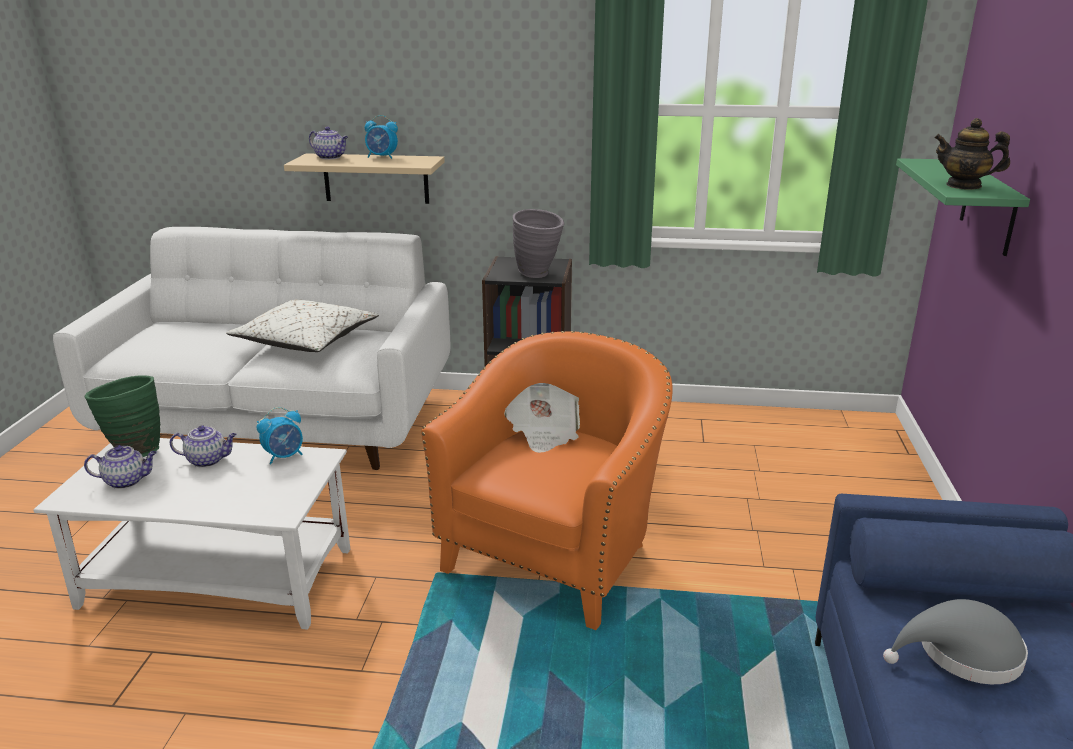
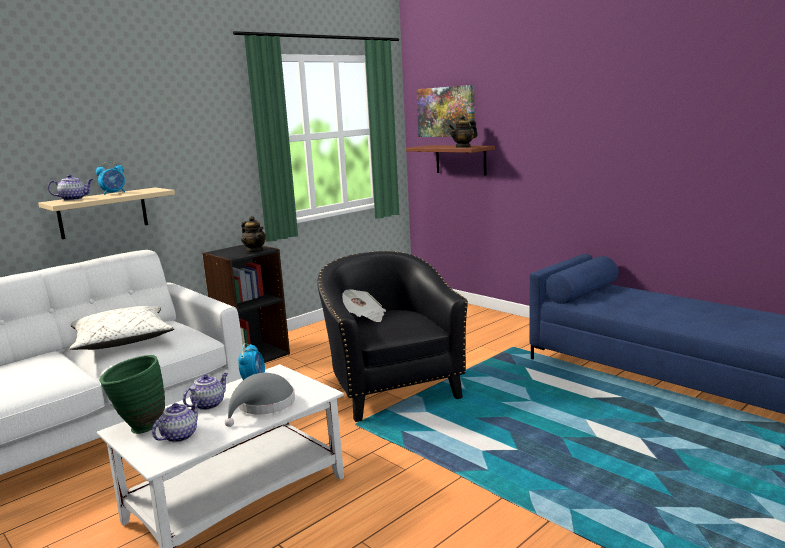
camera: 50 degrees left, 10 degrees down
(538, 275) = (255, 250): grey vase -> teapot
(556, 554) = (391, 389): orange armchair -> black armchair
(961, 654) = (621, 301): grey hat -> grey hat (263, 406)
(988, 207) = (460, 159): green shelf -> brown shelf
(997, 100) = (446, 112): none -> picture

